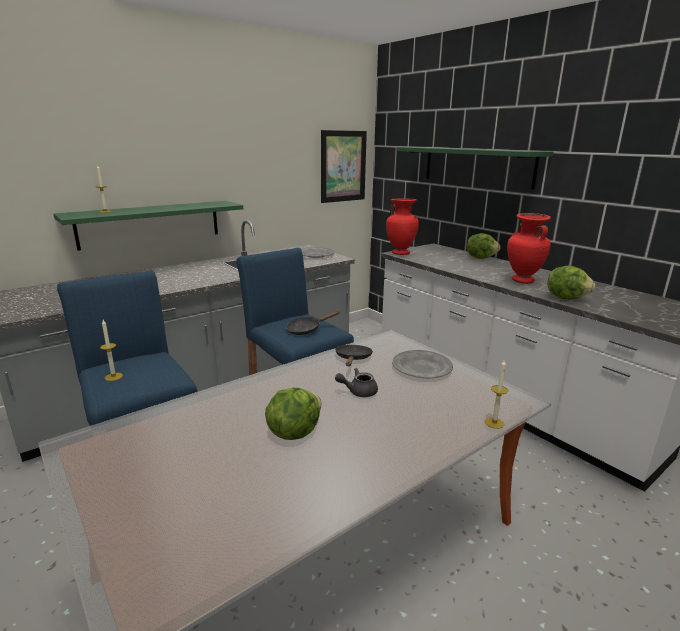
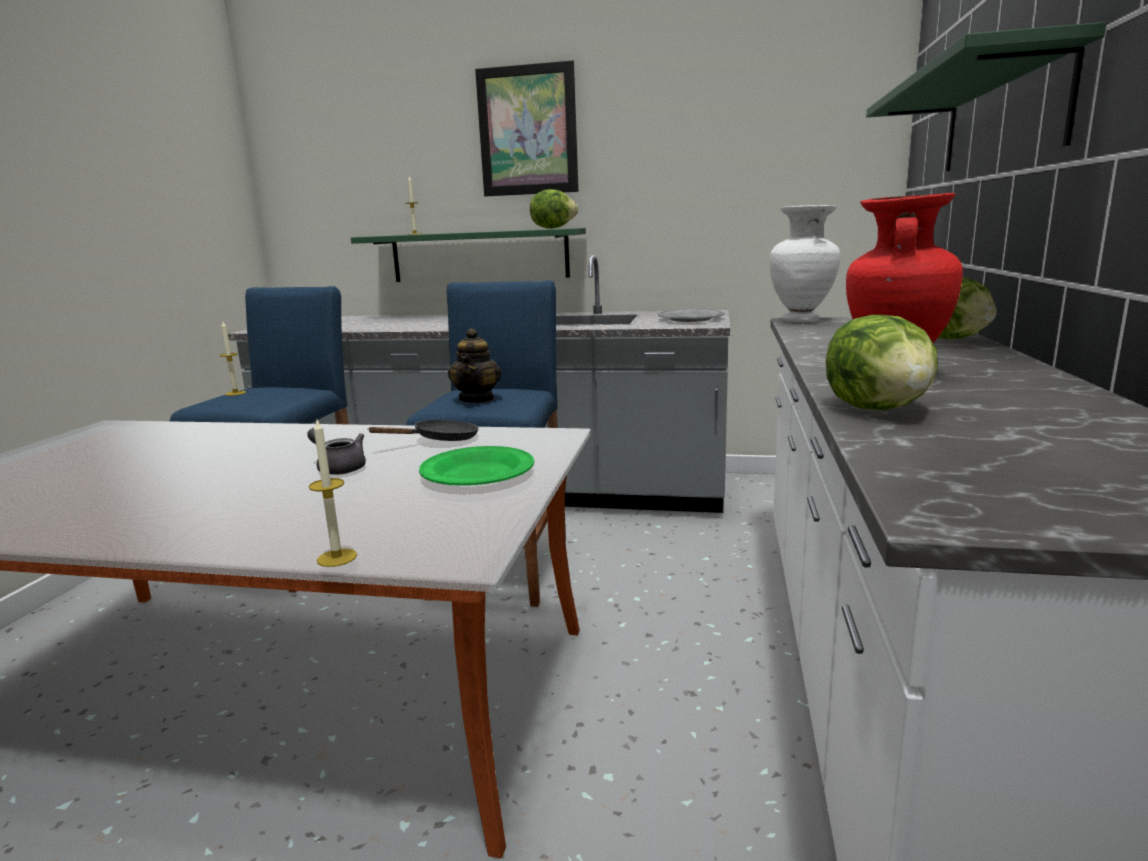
camera: 50 degrees right, 5 degrees down
(293, 432) = (191, 473): lettuce -> lettuce (553, 228)
(307, 329) = (477, 399): black frying pan -> teapot
(343, 166) = (822, 169): picture -> picture (528, 131)
(400, 253) = (801, 321): red vase -> white vase
(421, 367) = (477, 473): grey plate -> green plate

